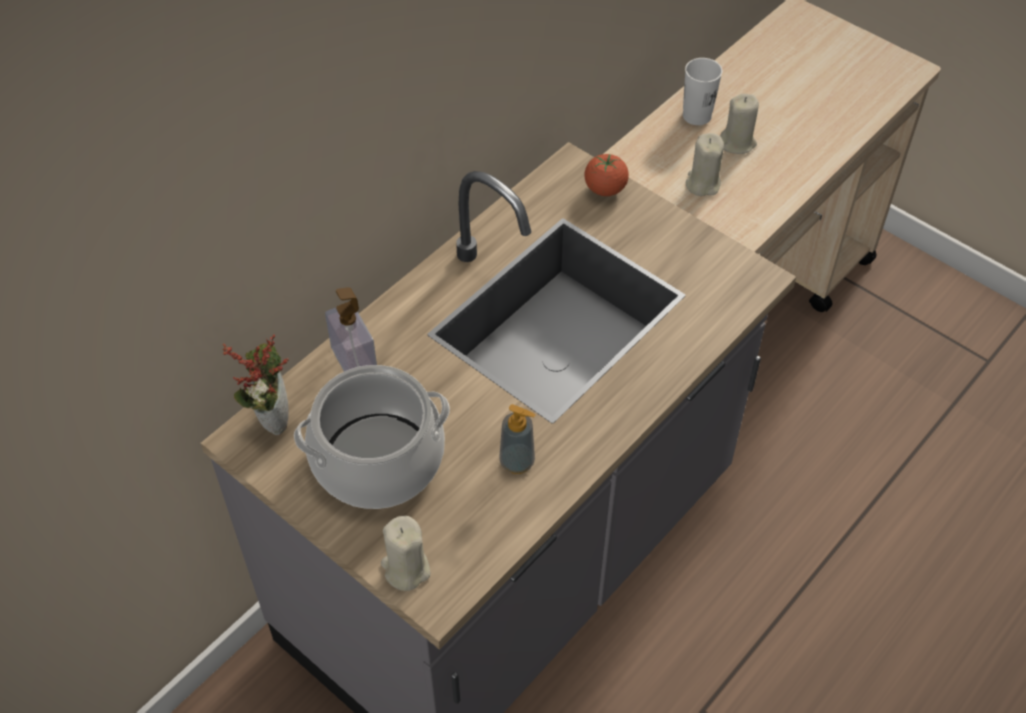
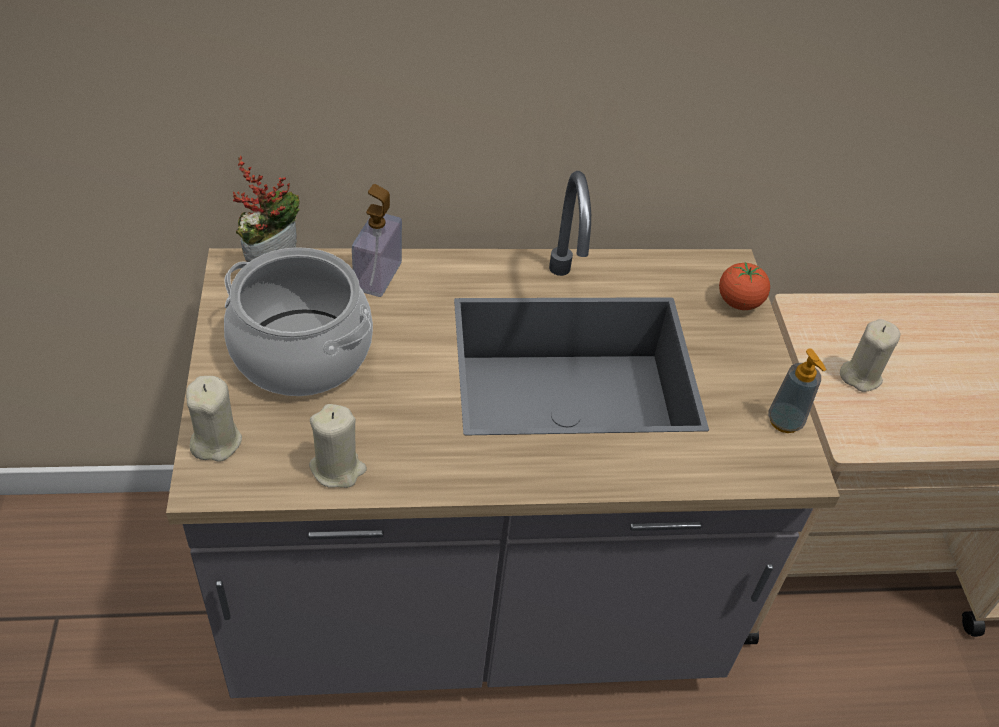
camera: 40 degrees right, 5 degrees down
(517, 462) = (398, 438): soap dispenser -> soap dispenser (785, 421)
(697, 116) = (920, 322): white cup -> none
(738, 143) = (937, 368): beige candle -> beige candle (337, 468)

